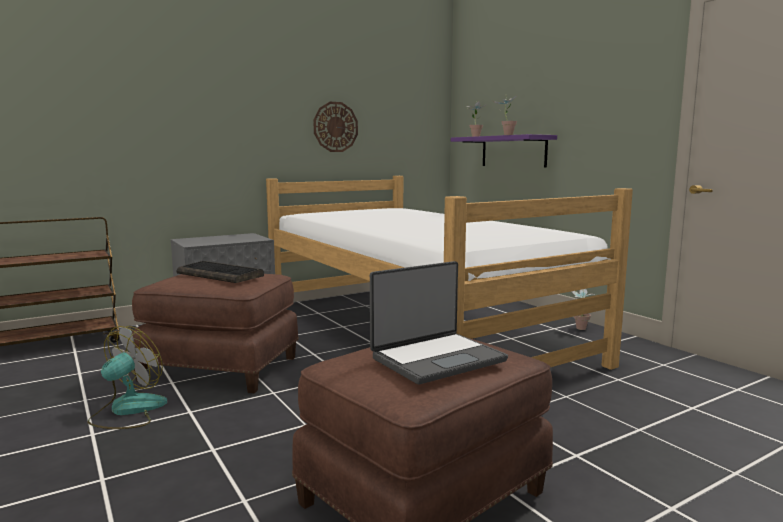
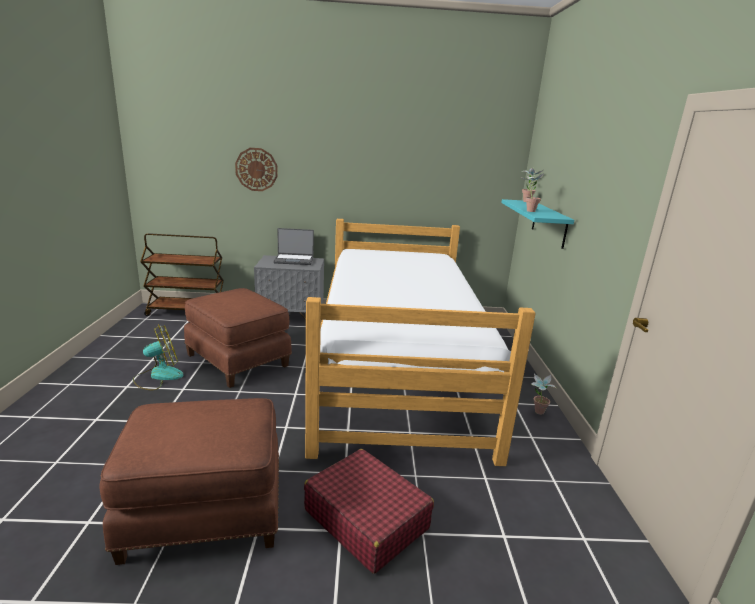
camera: 30 degrees right, 10 degrees up
(221, 274) = (240, 299): keyboard -> none
(335, 127) = (402, 180): wall clock -> wall clock (256, 169)
(436, 358) = (194, 431): laptop -> laptop (294, 260)
(513, 151) = (549, 223): purple shelf -> turquoise shelf
(581, 438) = (366, 518): none -> red suitcase

